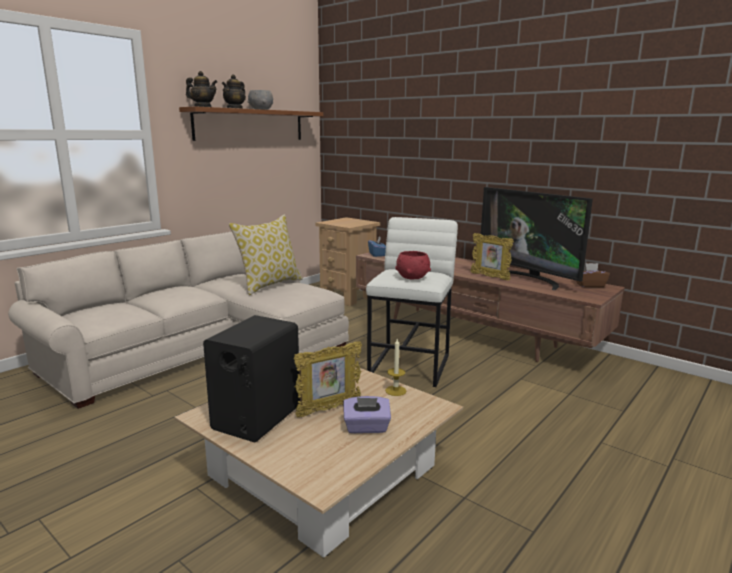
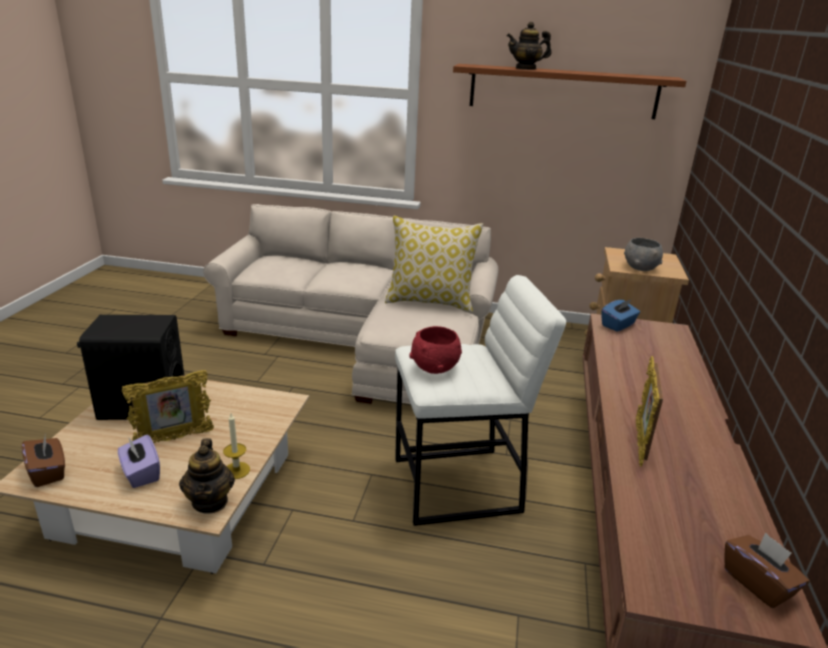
camera: 60 degrees right, 10 degrees up
(203, 107) = (476, 65): teapot -> teapot (210, 501)
(261, 109) = (571, 71): grey bowl -> grey bowl (640, 267)
(323, 473) = (48, 472): none -> brown tissue box
(329, 409) = (174, 439): picture frame -> picture frame turned 60 degrees counterclockwise
(528, 279) = (688, 488): television -> none

